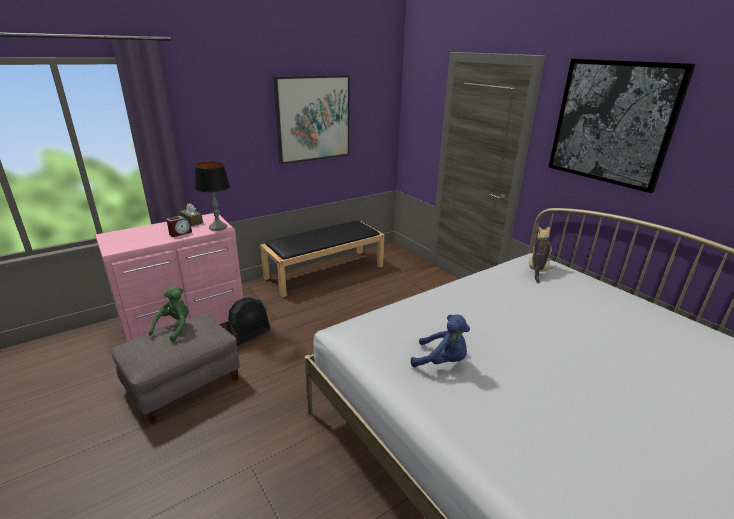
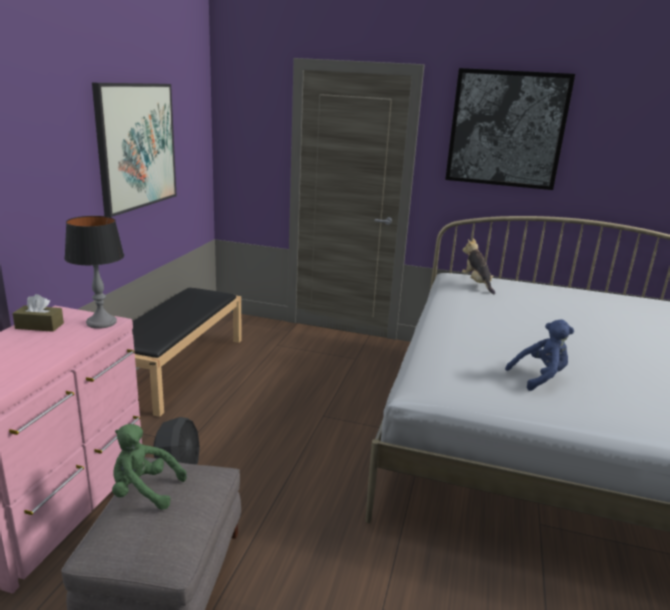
camera: 40 degrees left, 5 degrees down
(175, 328) = (144, 491): green plush toy -> green plush toy turned 60 degrees counterclockwise
(180, 233) = (54, 345): alarm clock -> none

